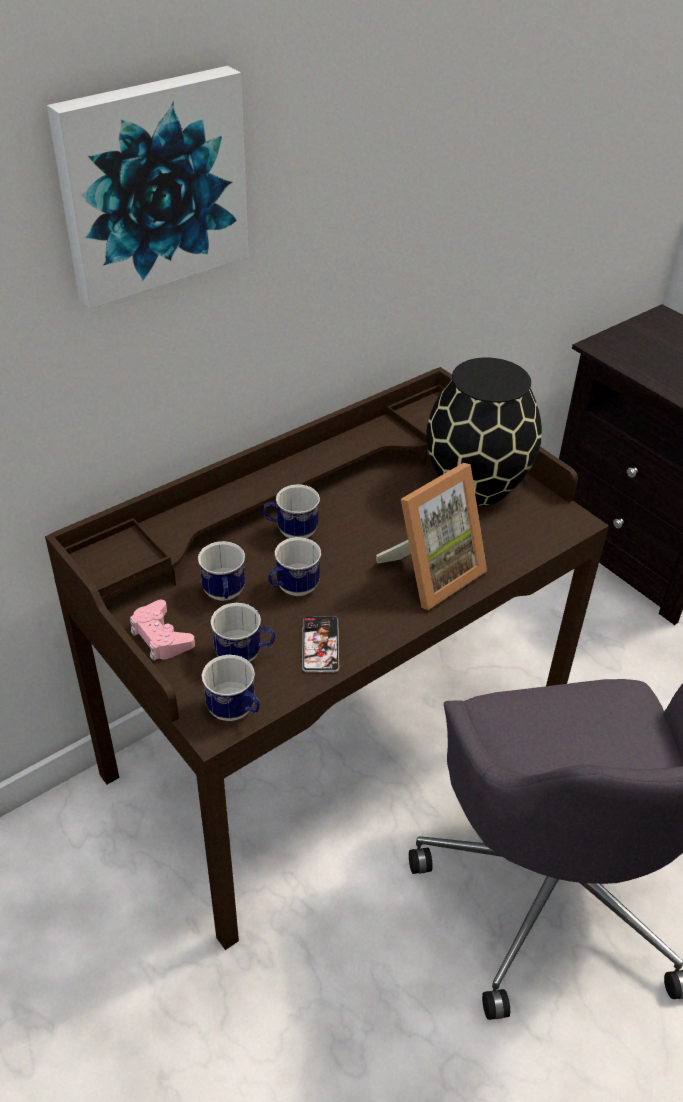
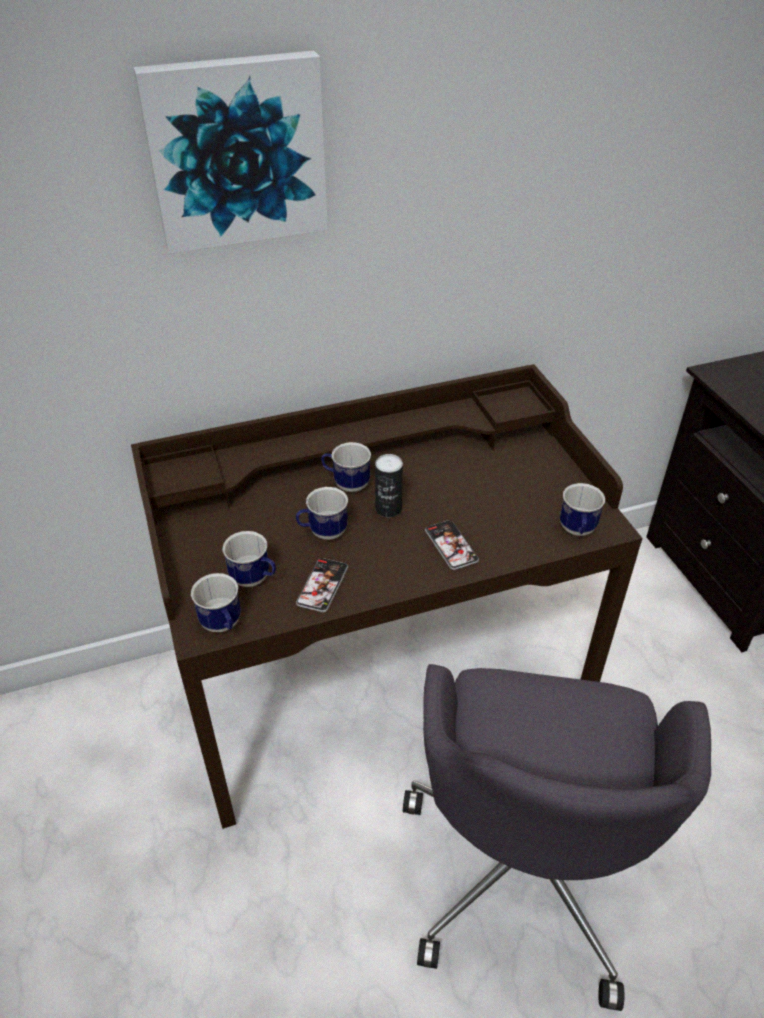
camera: 20 degrees right, 0 degrees up
(161, 637) = (196, 548): pink game controller -> none
(224, 596) = (264, 525): mug -> mug (577, 532)
(349, 549) = (388, 509): none -> can
(431, 573) = (451, 545): picture frame -> phone
(474, 484) = (530, 475): black vase -> none

